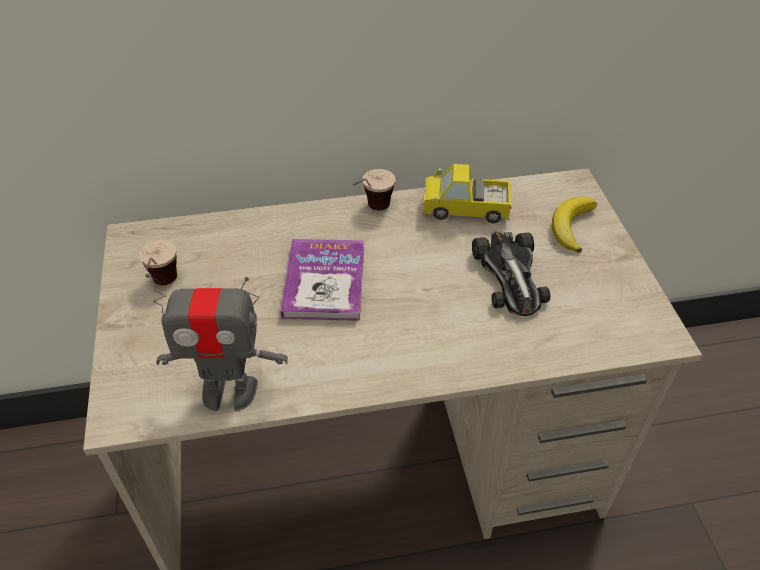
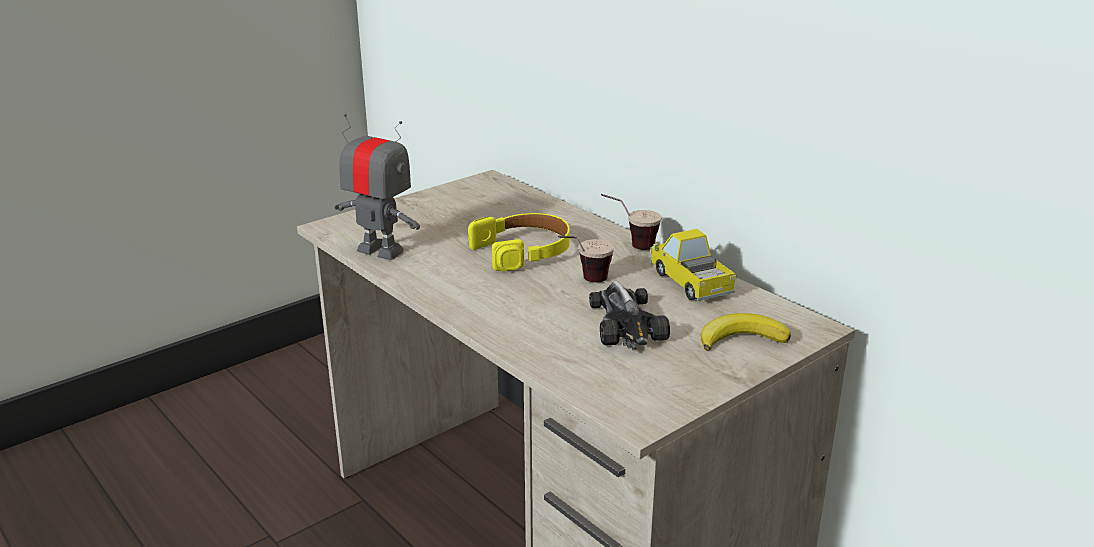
camera: 60 degrees right, 20 degrees down
(164, 288) = (452, 203): cup -> cup (584, 282)
(229, 391) = (380, 251): toy robot -> toy robot turned 150 degrees clockwise
(324, 281) = (523, 251): book -> yellow headphones
(509, 276) = (626, 323): toy car -> toy car turned 120 degrees clockwise

